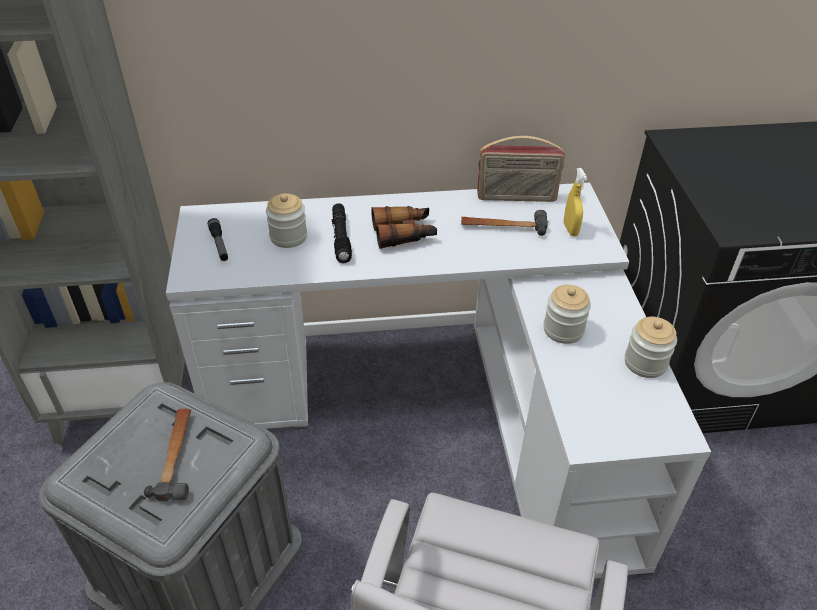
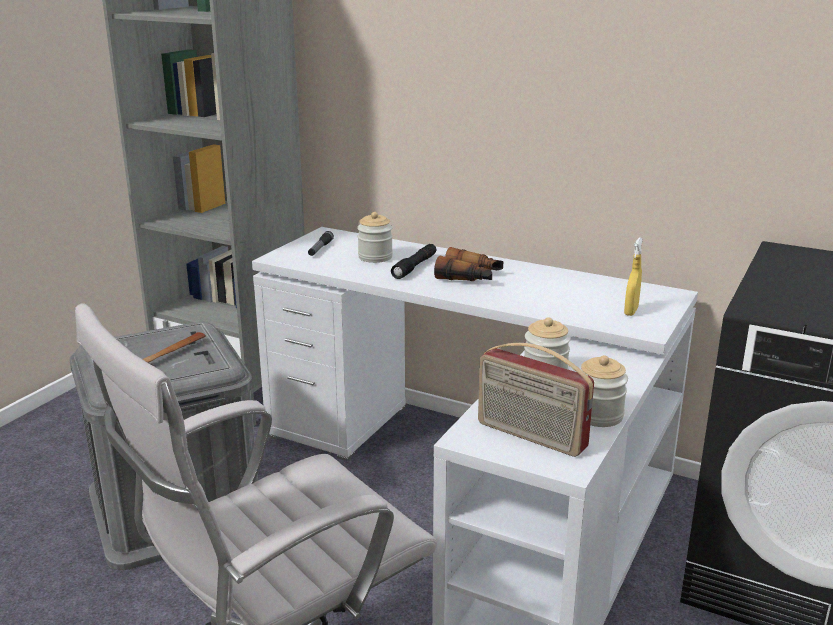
camera: 35 degrees right, 20 degrees down
(503, 226) = (566, 294): hammer -> none
(516, 197) = (605, 282): radio -> radio (530, 436)

